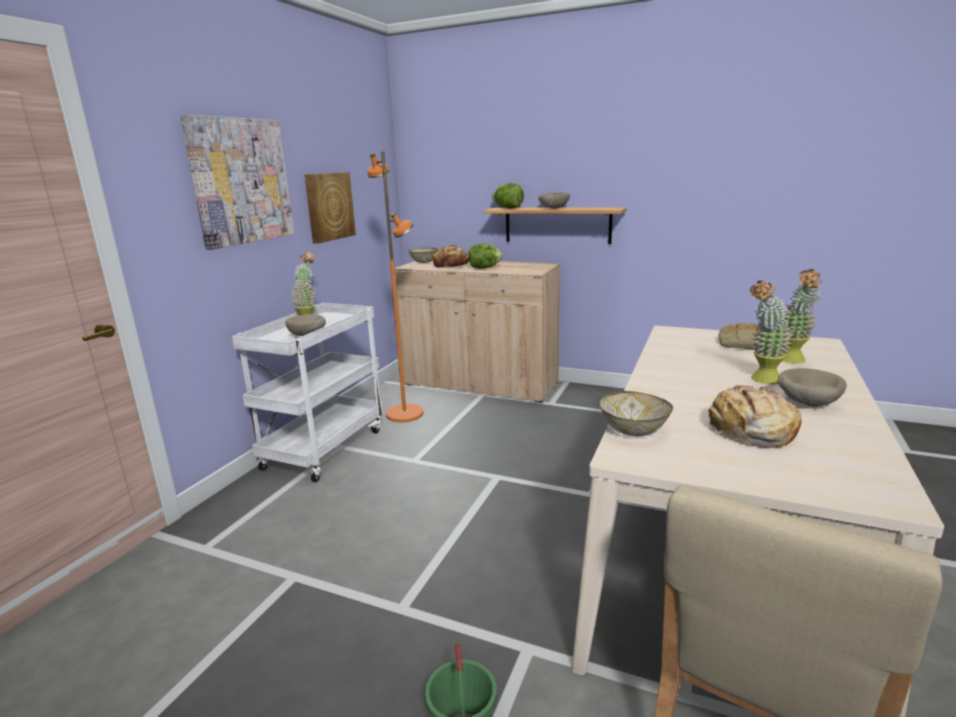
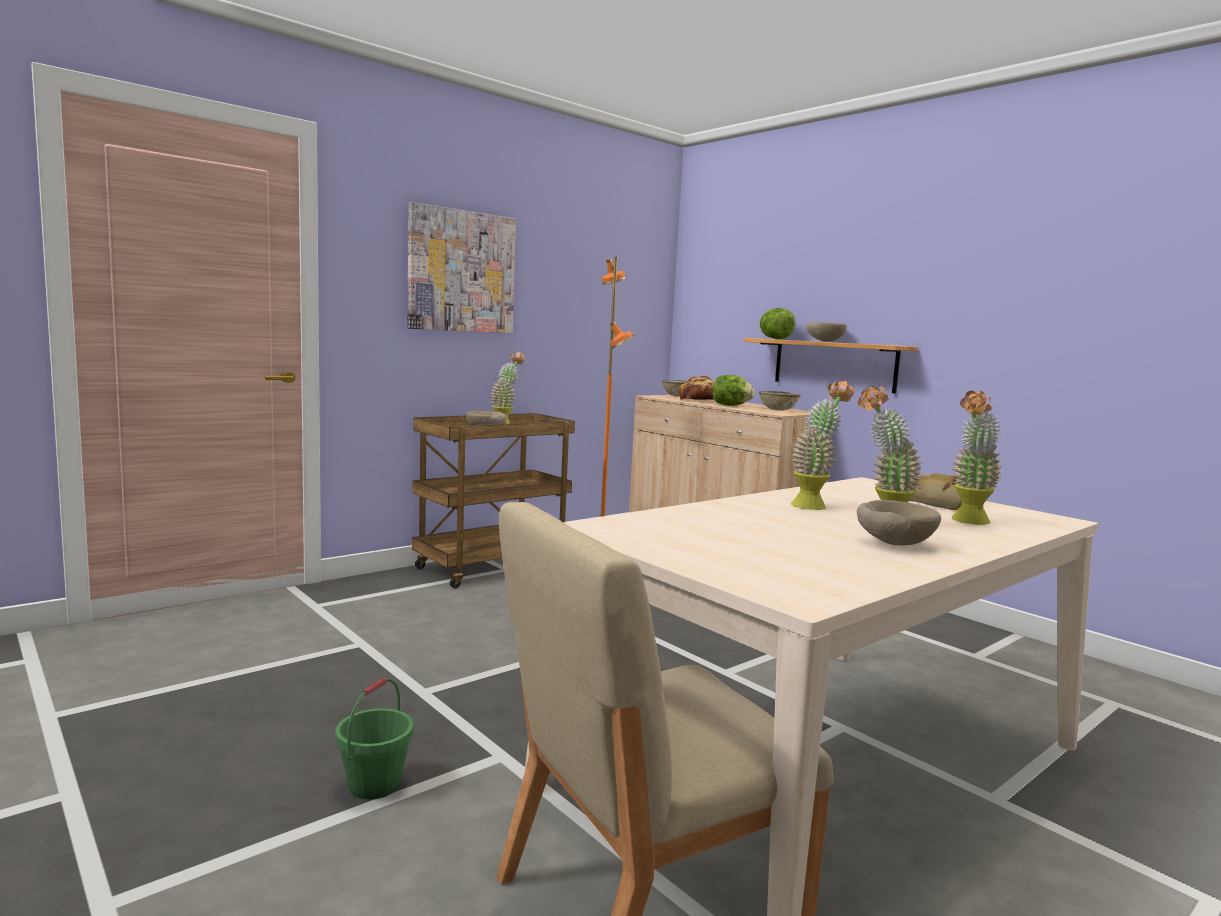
camera: 25 degrees right, 10 degrees down
(325, 447) = (492, 566): white cart -> brown cart
(329, 206) = (566, 314): picture -> none
(634, 431) = (642, 519): bowl -> bowl (778, 410)
(692, 371) = (814, 505): none -> potted plant
(750, 430) = (767, 542): bread -> none

